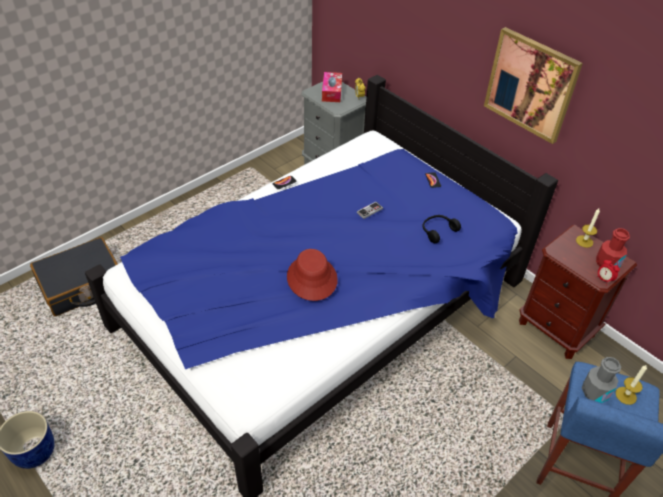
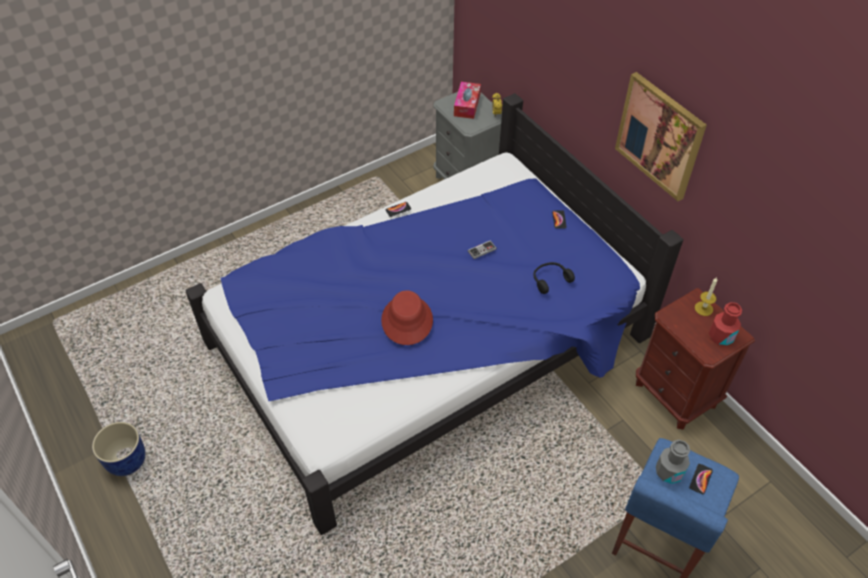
camera: 10 degrees right, 5 degrees up
(82, 285) = (186, 295): black suitcase -> none
(603, 279) = (712, 354): alarm clock -> none
(626, 395) = (700, 479): candle -> phone

